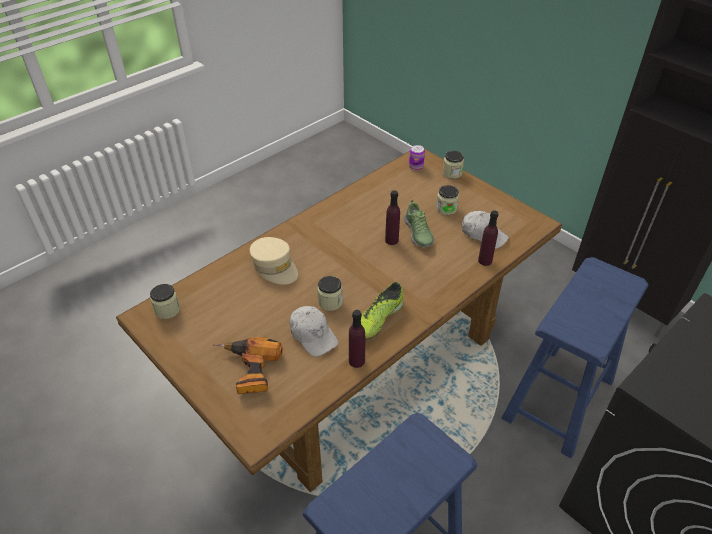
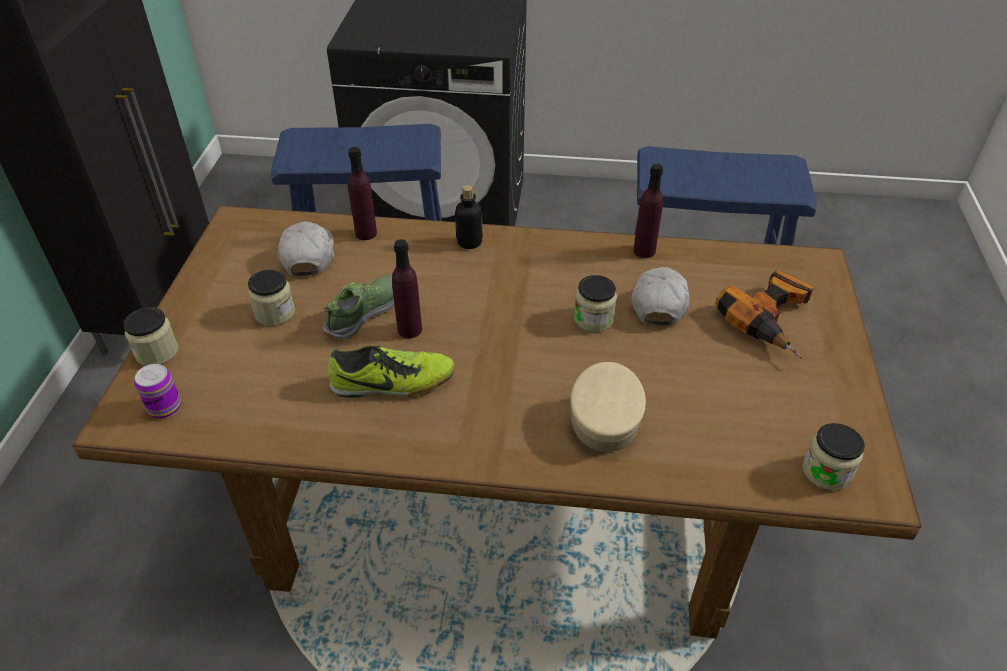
camera: 130 degrees left, 0 degrees up
(378, 319) = (568, 266): shoe -> shoe (393, 383)
(439, 294) = (469, 242): none -> bottle

